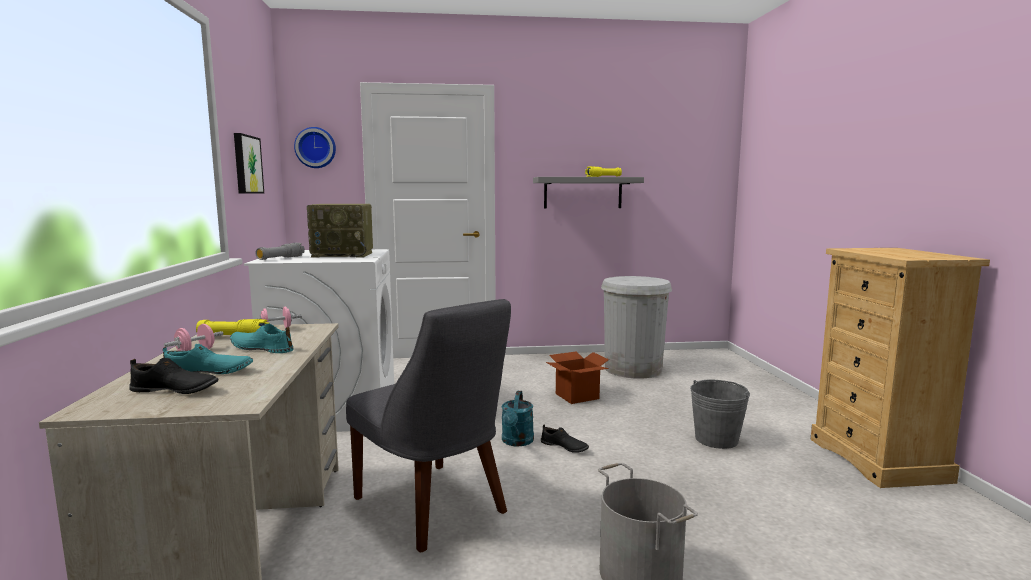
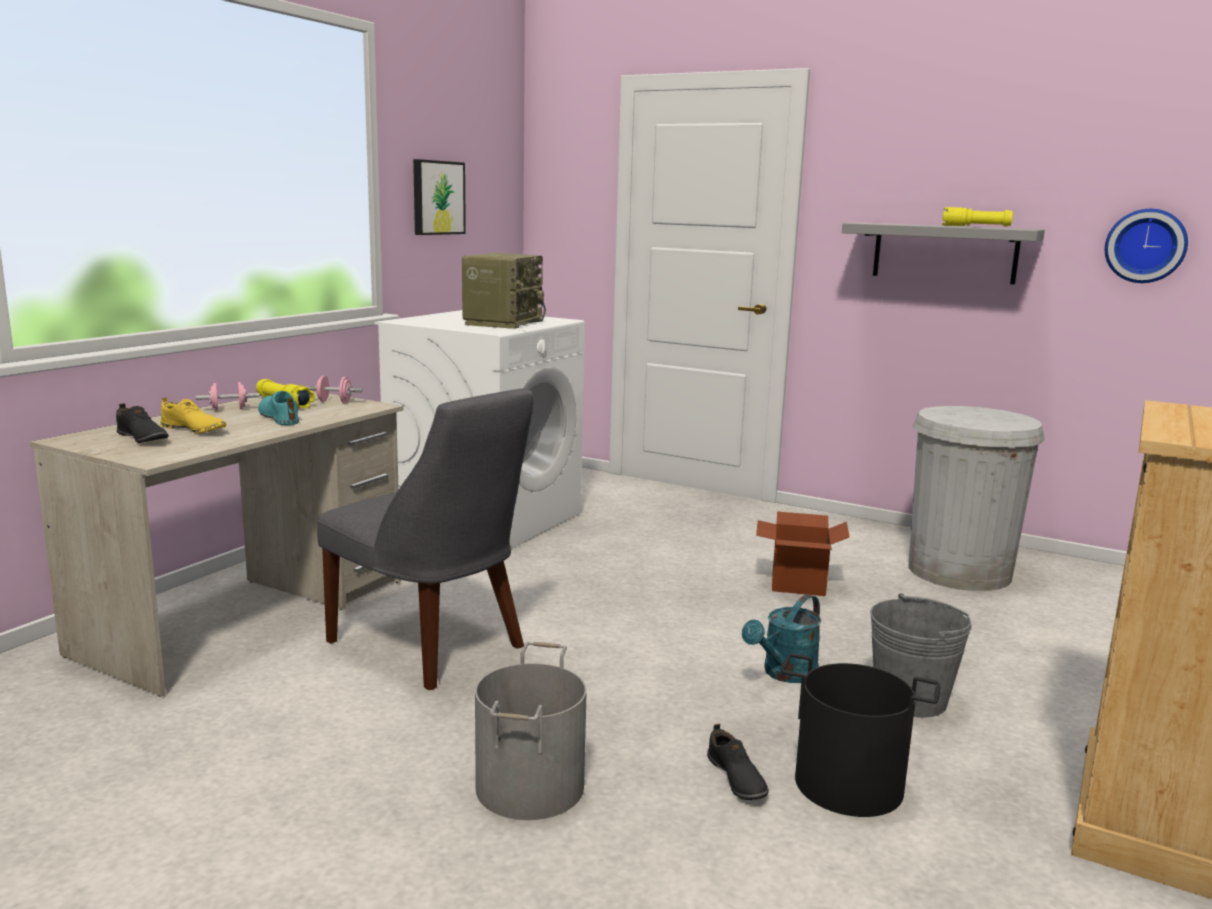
camera: 35 degrees right, 5 degrees up
(208, 372) = (193, 430): turquoise shoe -> yellow shoe
(280, 258) = (426, 320): grey flashlight -> none
(316, 148) = (562, 171): wall clock -> wall clock (1145, 246)
(344, 255) = (503, 322): radio -> radio turned 105 degrees counterclockwise
(434, 507) = (432, 646): grey chair -> grey chair turned 45 degrees counterclockwise
(517, 442) = (623, 613): turquoise watering can -> turquoise watering can (784, 674)
(564, 447) = (671, 637): black shoe -> black shoe (735, 779)
(764, 493) = (849, 783): none -> black bucket

